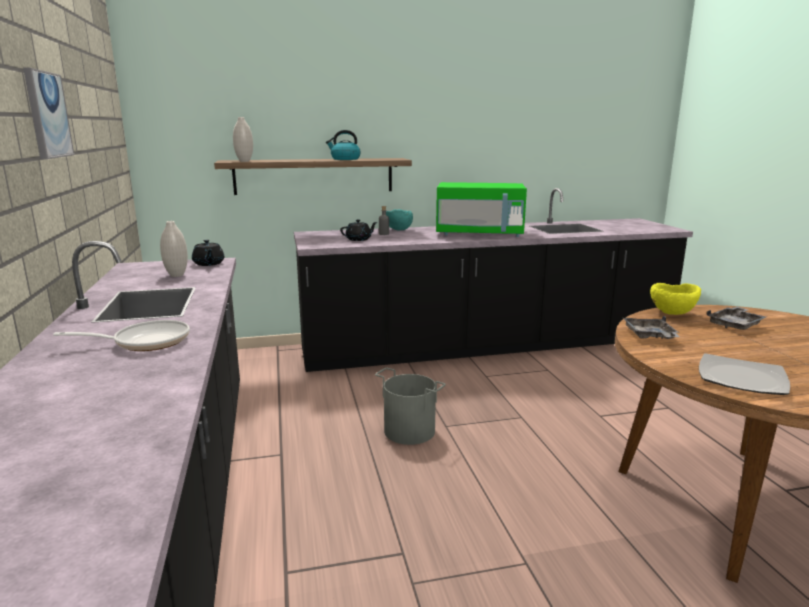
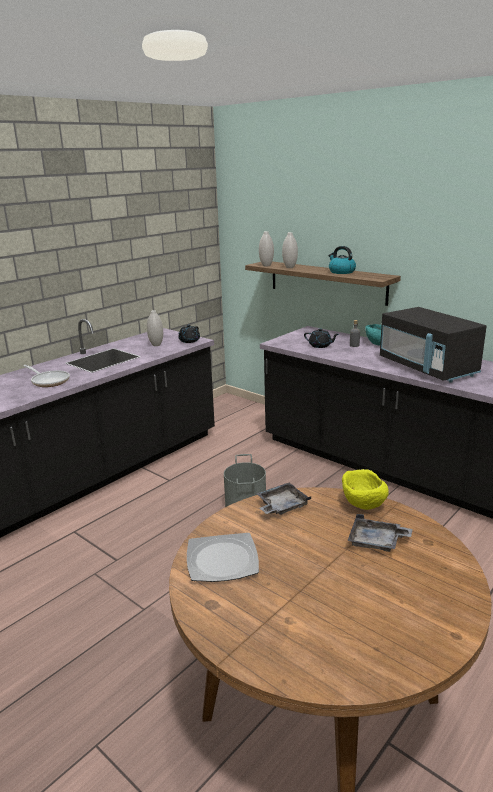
camera: 55 degrees right, 5 degrees up
(47, 115) = (93, 244): picture -> none
(278, 160) = (290, 267): none -> white vase
(479, 234) = (427, 368): green microwave -> black microwave

